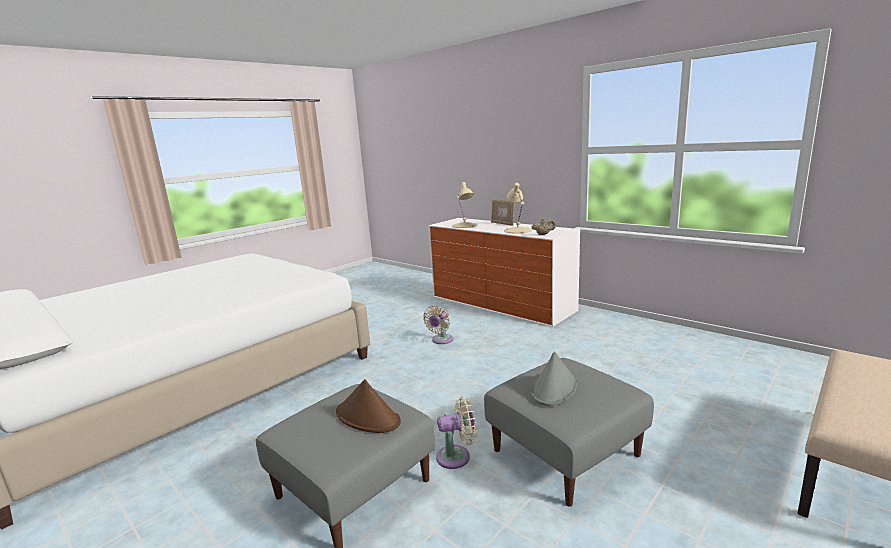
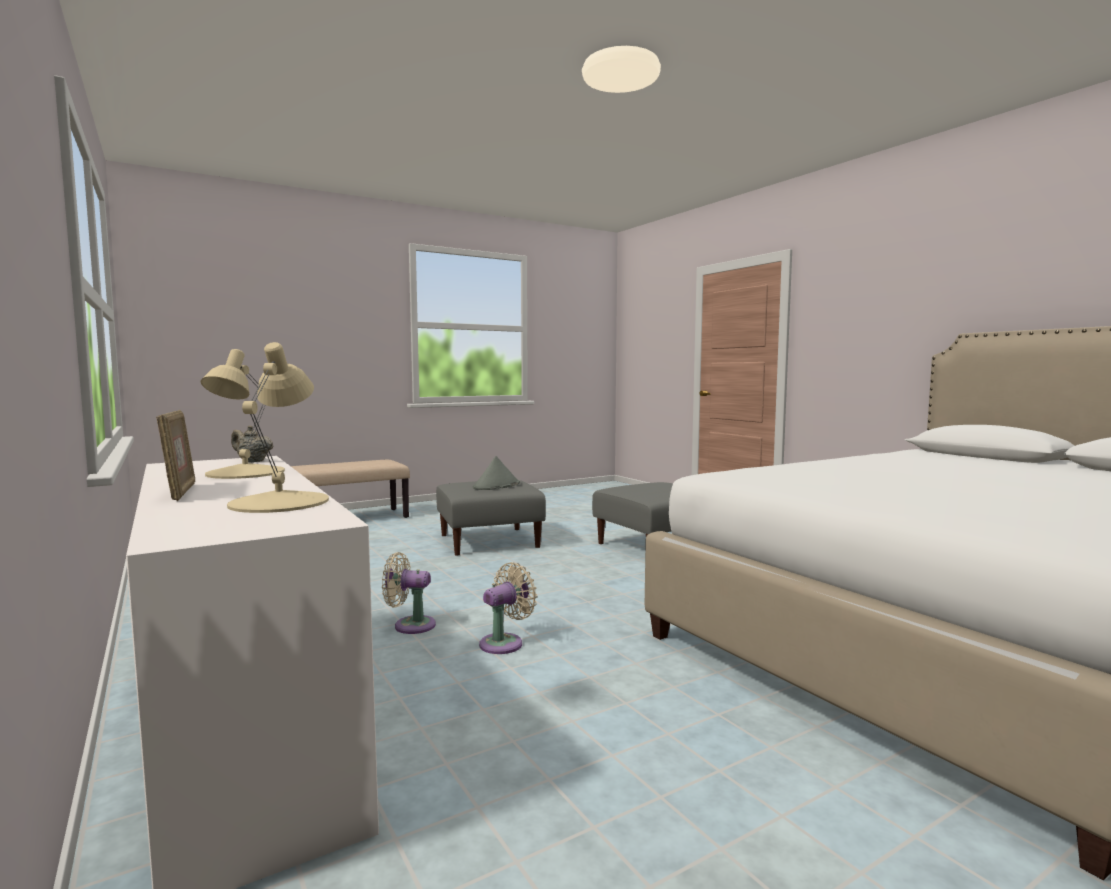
camera: 165 degrees left, 10 degrees down
(368, 417) = (639, 488): brown hat -> none
(457, 456) = (571, 548): beige fan -> beige fan (410, 625)

